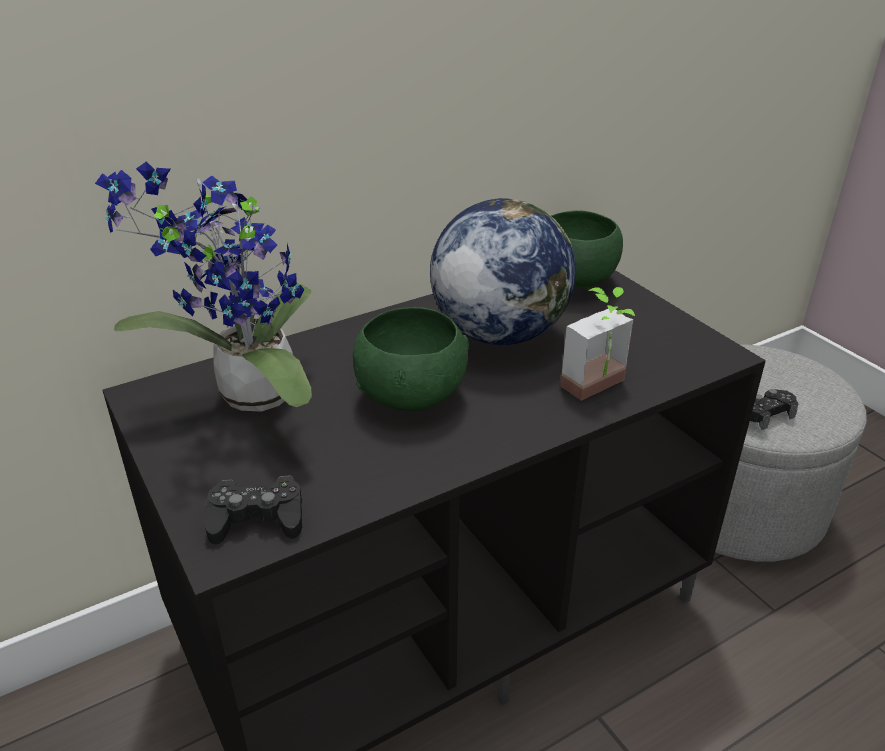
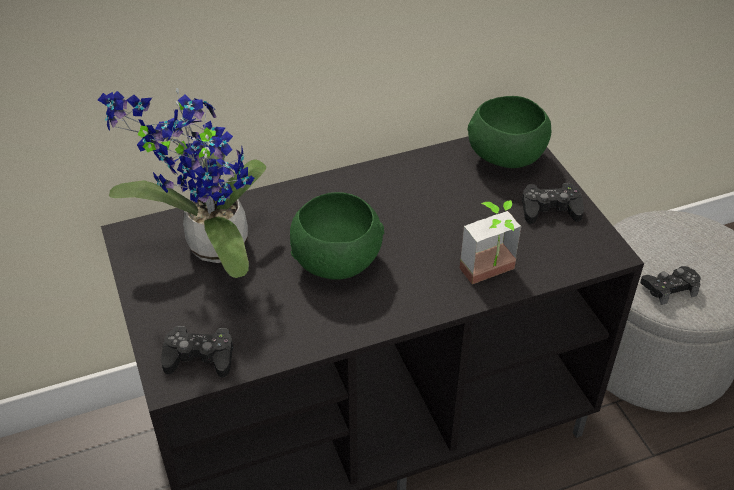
camera: 10 degrees right, 10 degrees up
(499, 333) = (424, 208): globe -> none
(640, 321) = (550, 209): none -> black game controller

